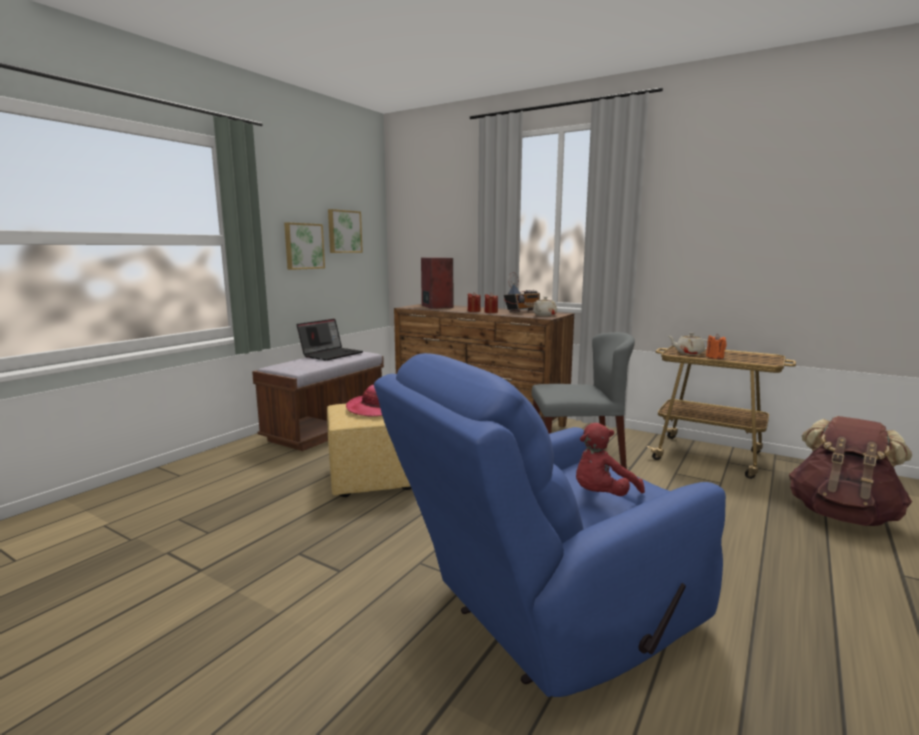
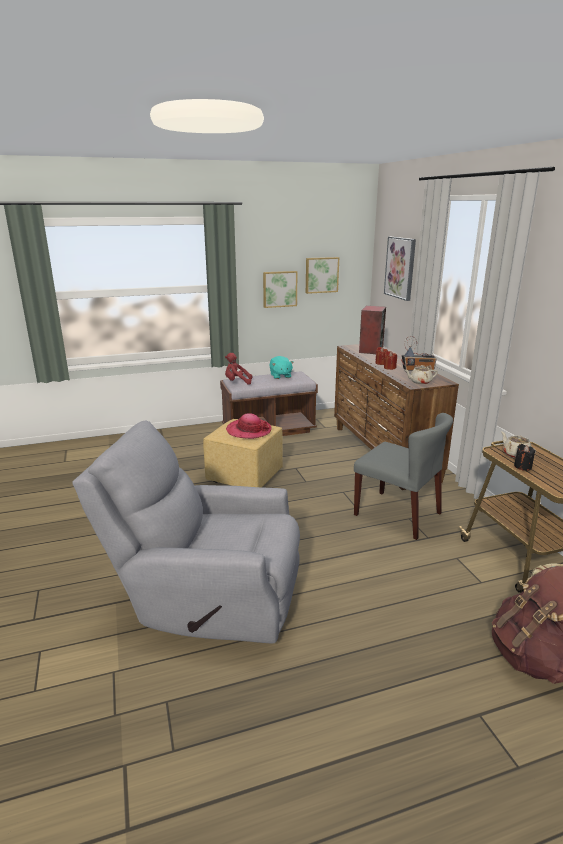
camera: 40 degrees right, 10 degrees up
(331, 354) = (280, 376): laptop -> turquoise plush toy
(439, 219) = (400, 268): none -> picture
(549, 618) = (206, 596): blue armchair -> grey armchair
(602, 496) = (239, 538): red plush toy -> red plush toy (237, 382)
(715, 357) = (522, 466): orange candle -> black candle

